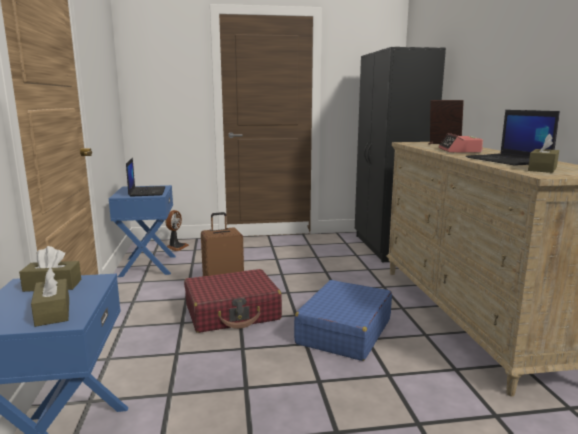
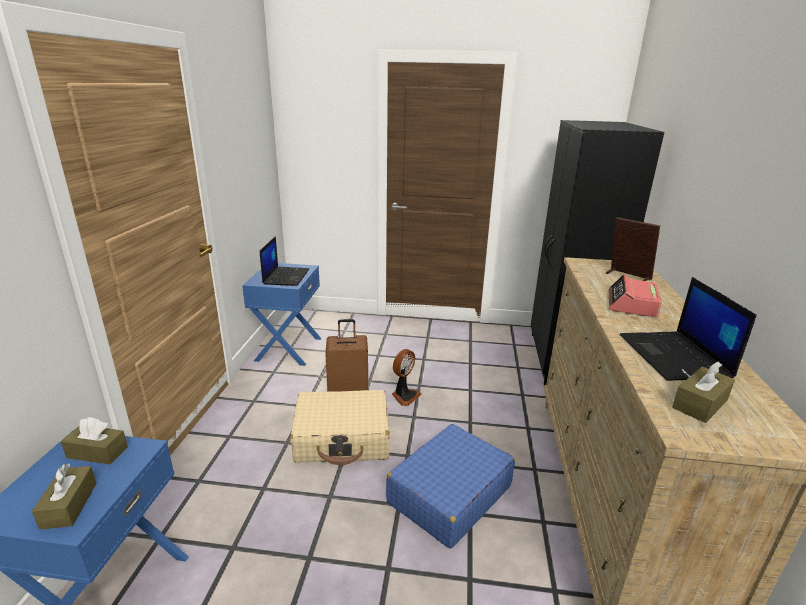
camera: 15 degrees right, 10 degrees up
(176, 247) = (327, 324): fan -> fan (404, 396)
(232, 313) = (342, 438): red suitcase -> beige suitcase

